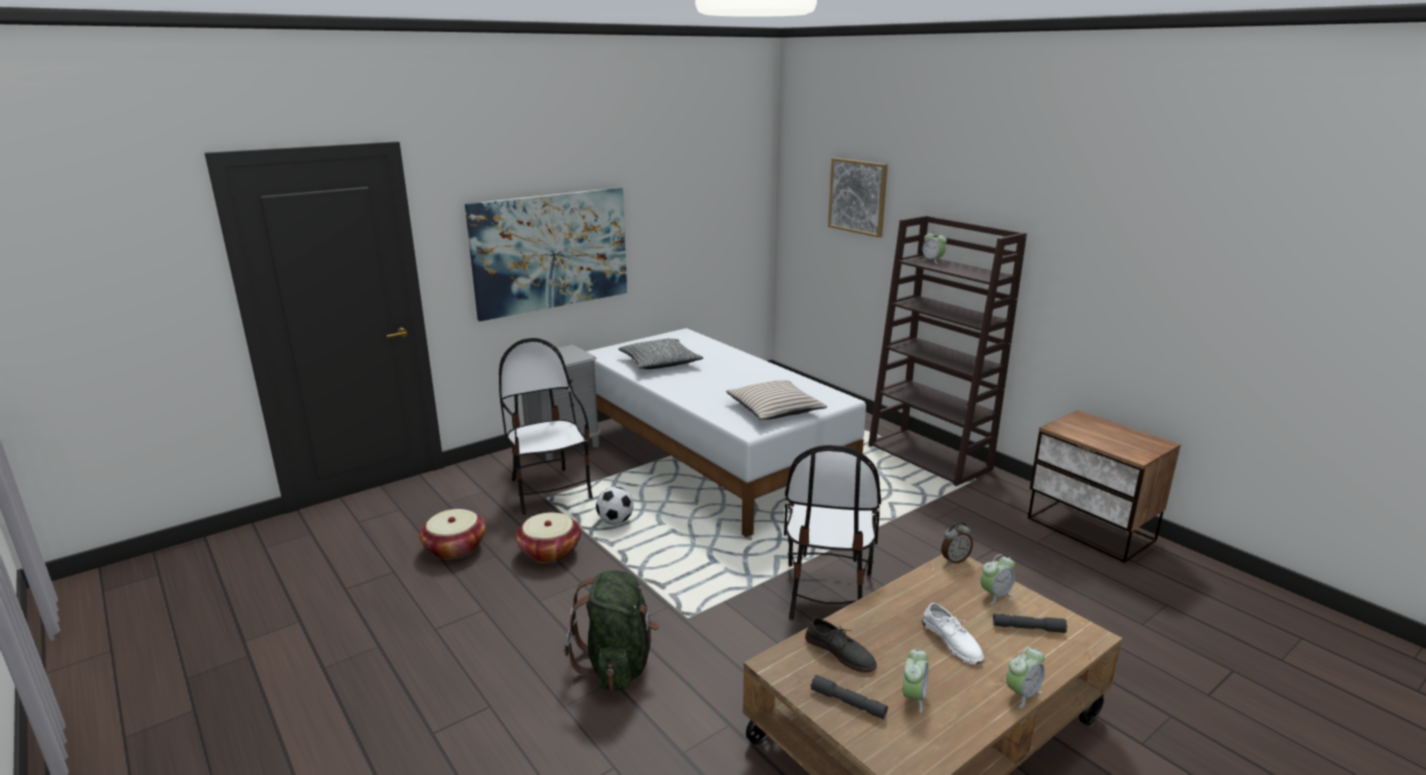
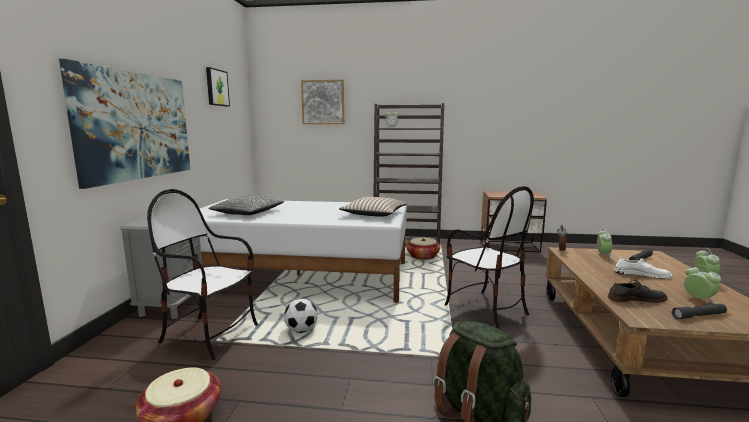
camera: 45 degrees left, 10 degrees down
(549, 551) = (285, 372): basket -> basket (422, 256)
(694, 178) = (216, 87): none -> picture

